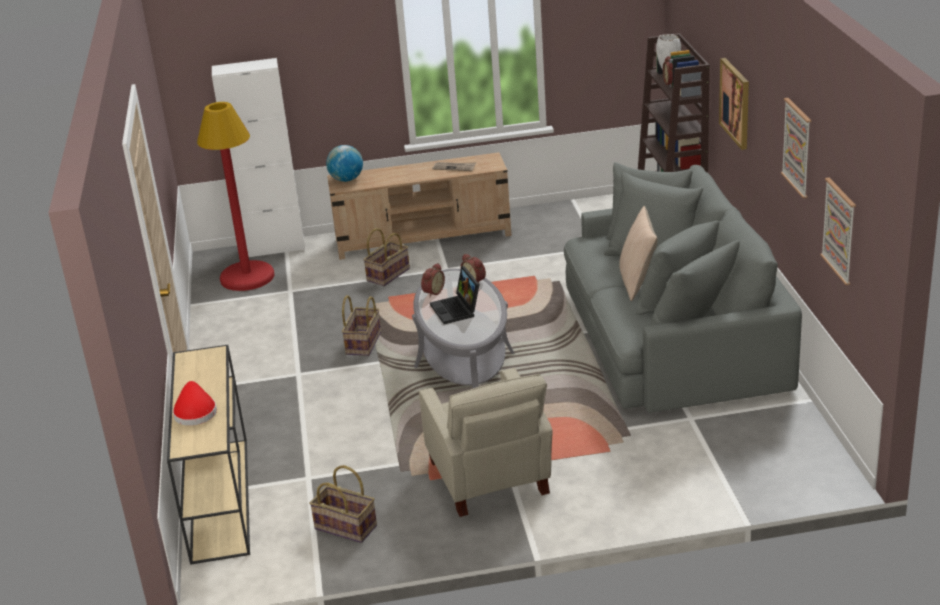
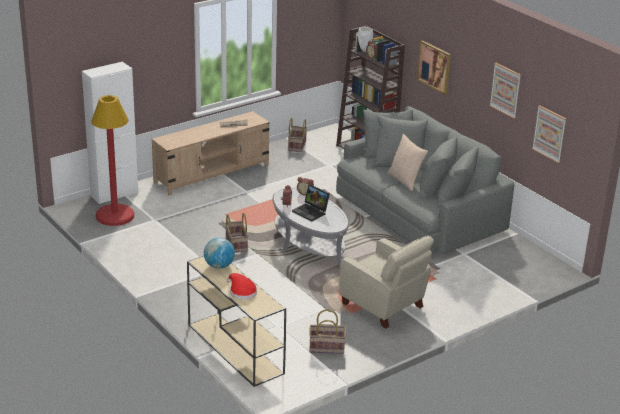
camera: 30 degrees left, 0 degrees up
(346, 179) = (169, 140): globe -> globe (219, 266)
(388, 274) = (211, 200): basket -> basket (296, 146)

